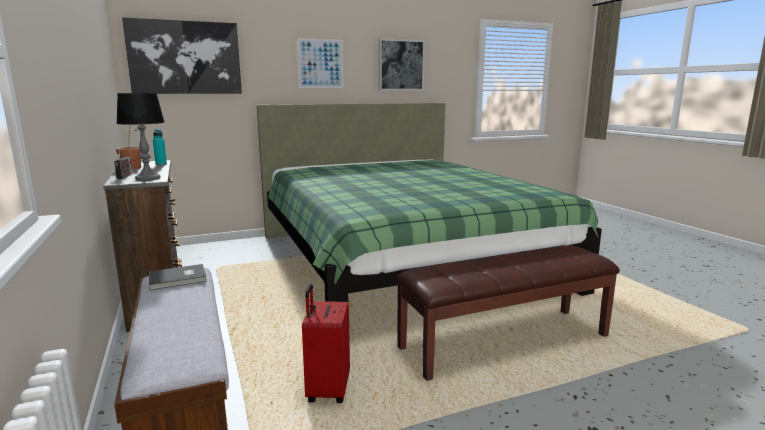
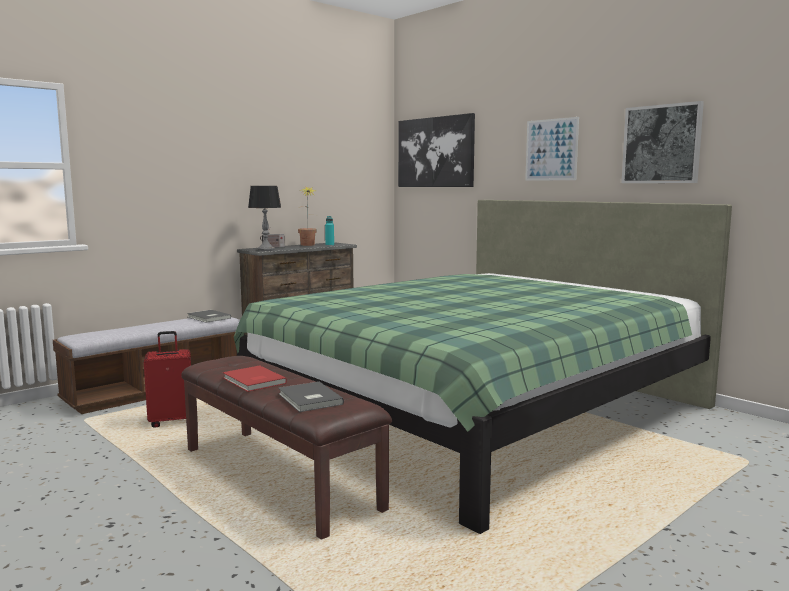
camera: 70 degrees right, 5 degrees down
(508, 269) = (253, 381): none -> red book
(561, 257) = (308, 399): none -> grey book

